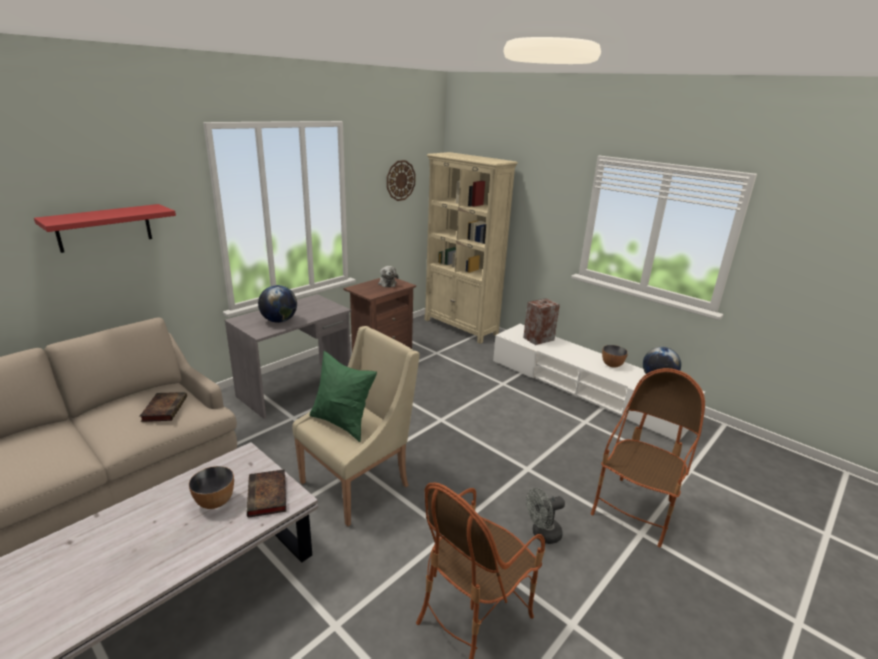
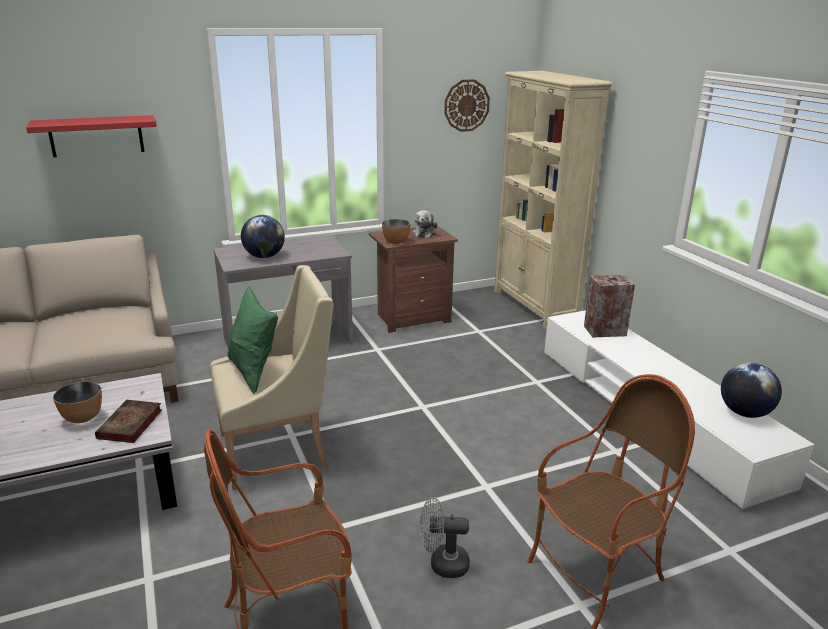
camera: 25 degrees right, 0 degrees up
(164, 408) = (110, 326): book -> none
(612, 365) = (687, 381): bowl -> bowl (396, 242)

